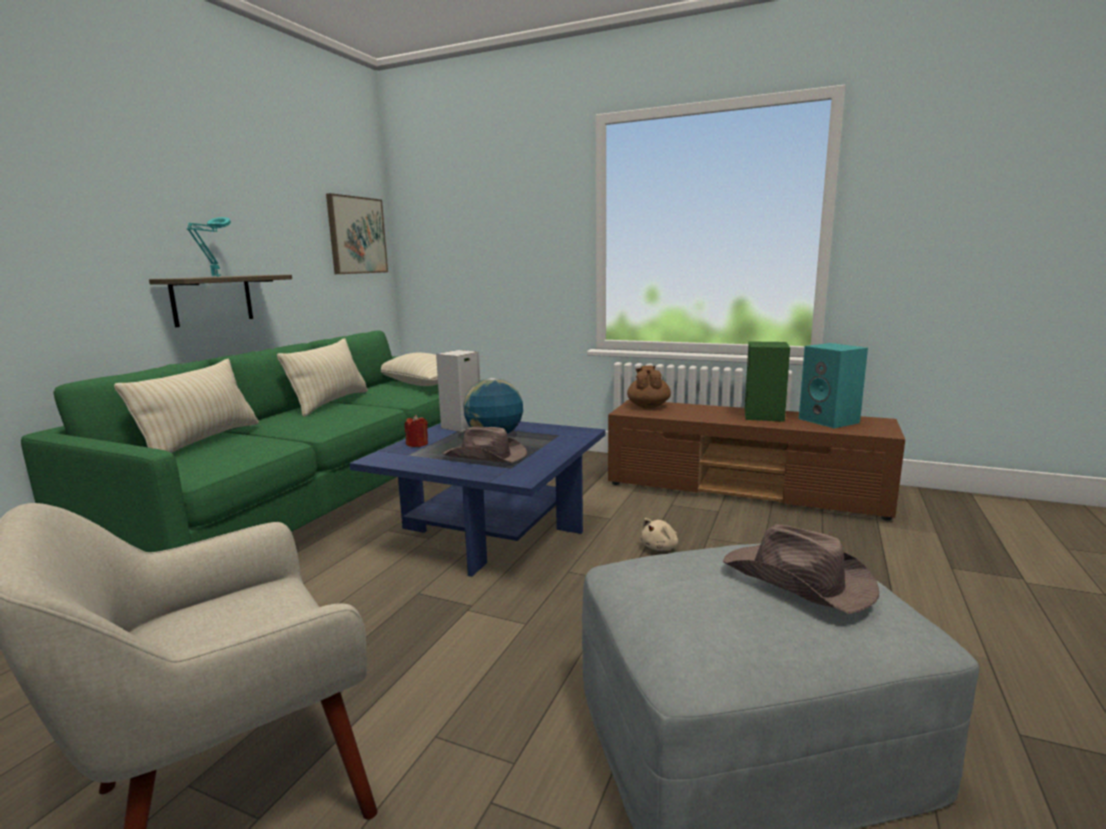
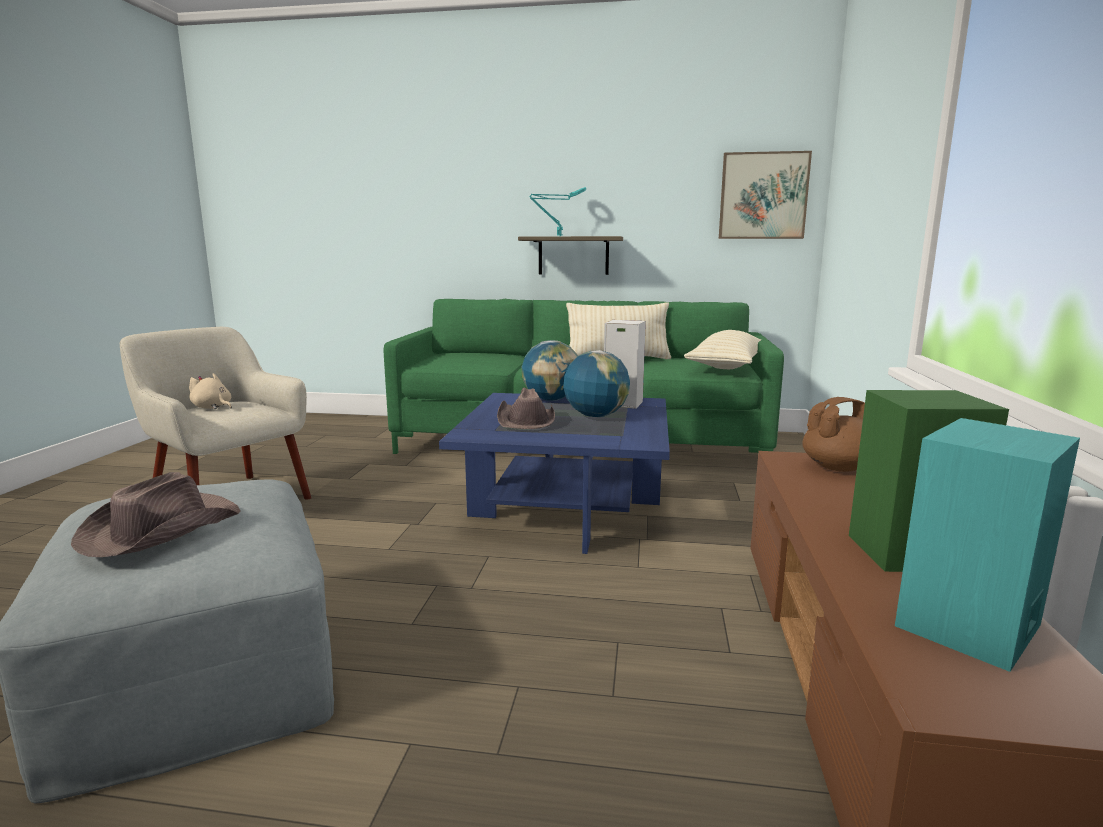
camera: 75 degrees right, 0 degrees up
(202, 441) = (488, 355): beige pillow -> none
(417, 444) = (551, 399): red candle -> globe
(660, 547) = (568, 605): beige plush toy -> beige plush toy (212, 407)

